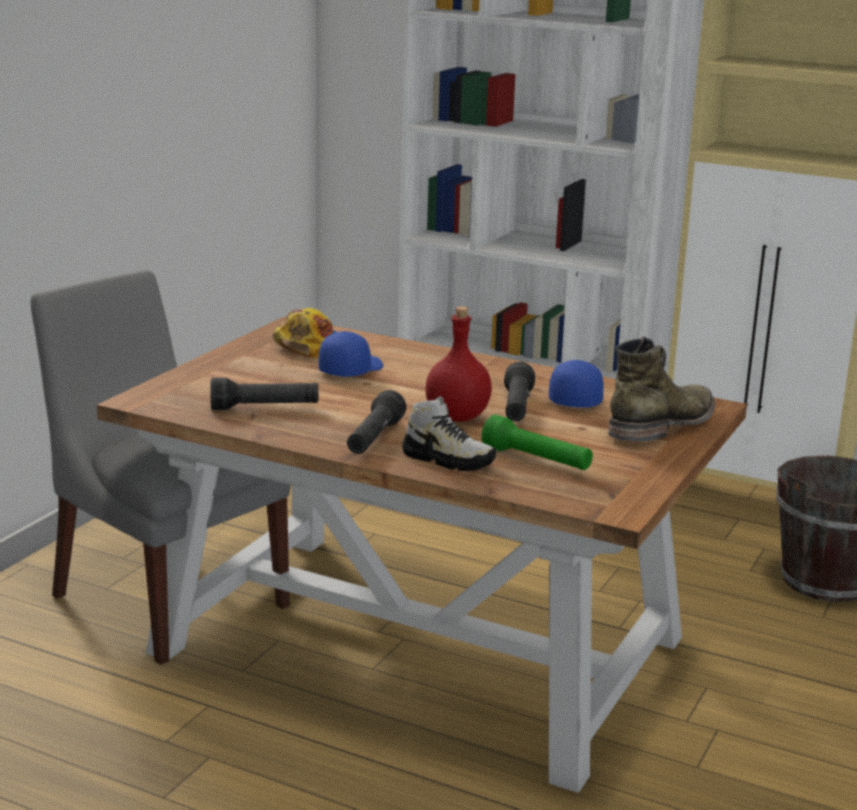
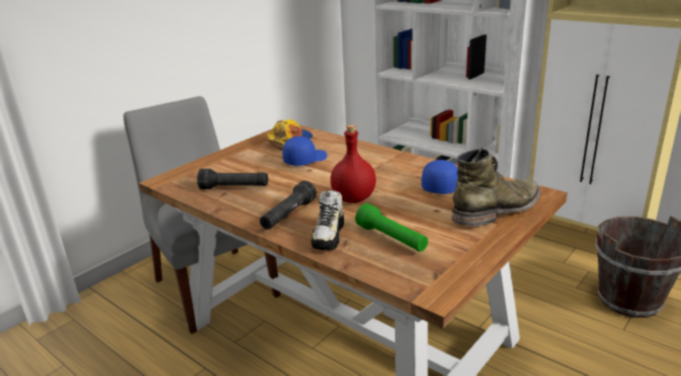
camera: 15 degrees right, 5 degrees up
(448, 460) = (329, 236): shoe -> shoe turned 60 degrees clockwise
(517, 408) = (398, 192): black flashlight -> none

